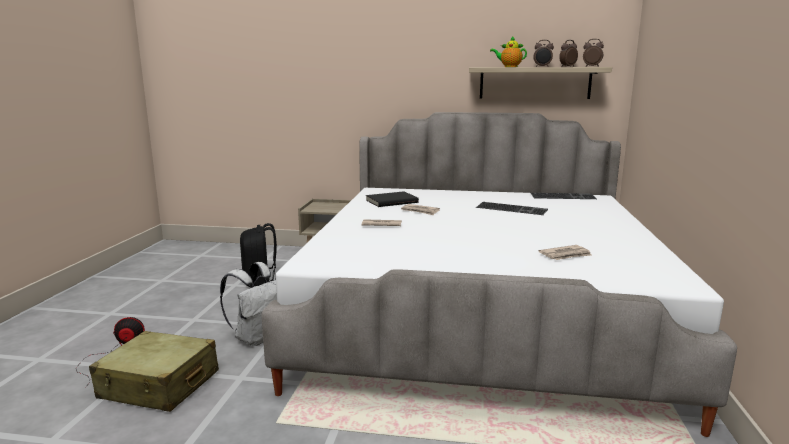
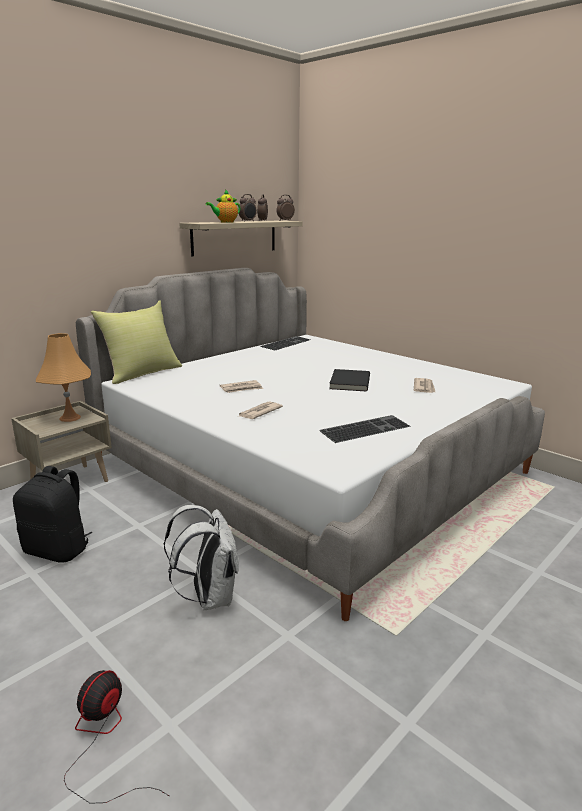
camera: 55 degrees left, 5 degrees up
(159, 385) = (241, 709): beige suitcase -> none
(336, 207) = (69, 418): none -> orange table lamp
(391, 201) = (184, 388): black book -> black book (349, 382)
(397, 188) = (142, 373): none -> yellow pillow
(512, 208) = (291, 363): keyboard -> keyboard (365, 428)

